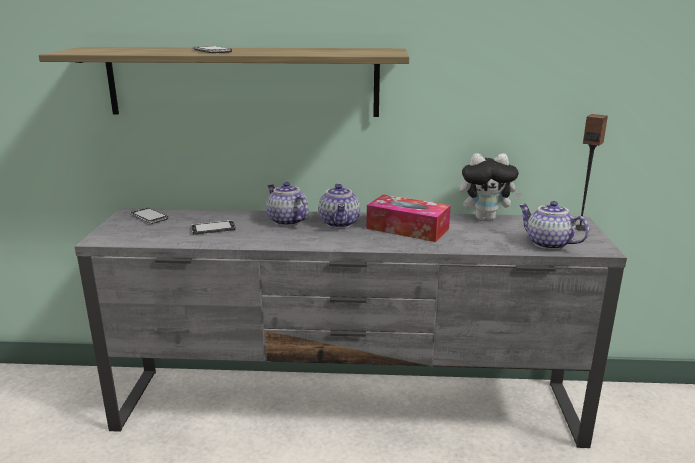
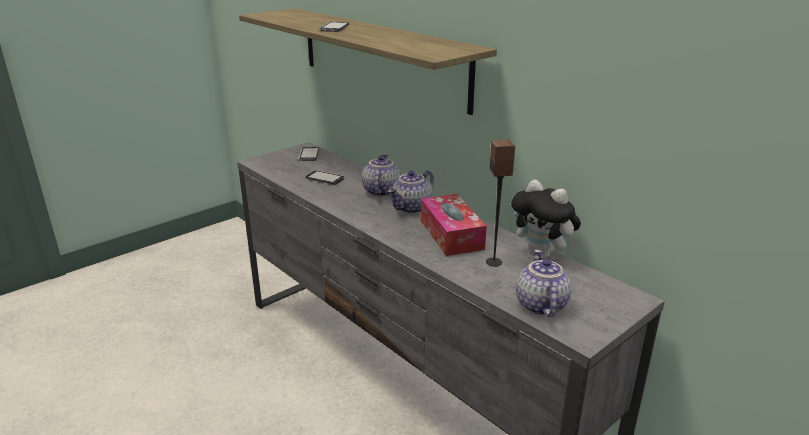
camera: 45 degrees right, 5 degrees up
(580, 227) = (618, 307): speaker -> speaker (494, 262)

